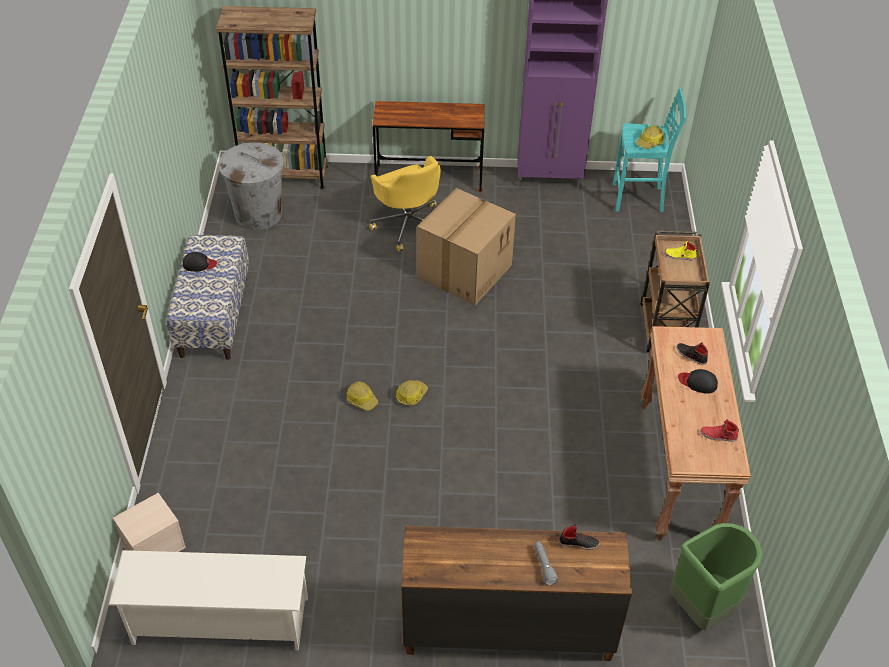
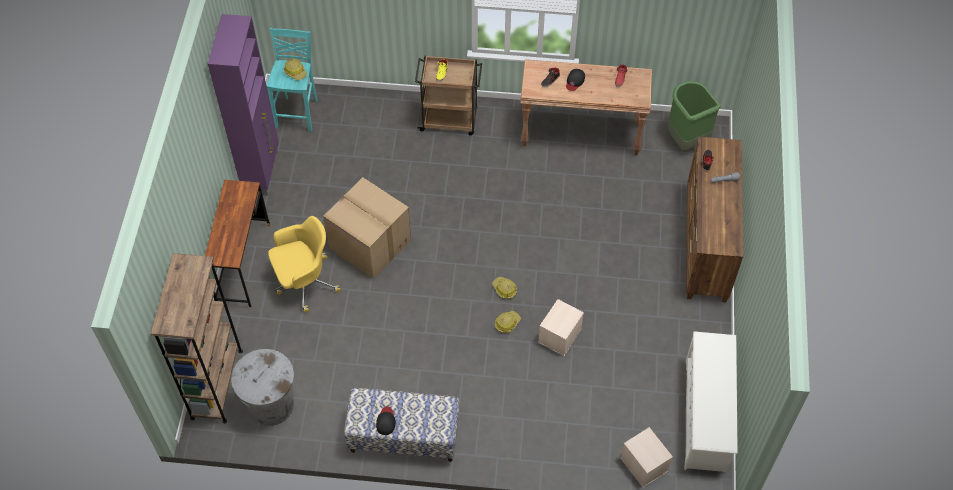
camera: 85 degrees left, 10 degrees up
(343, 453) = (560, 336): none -> beige storage box

